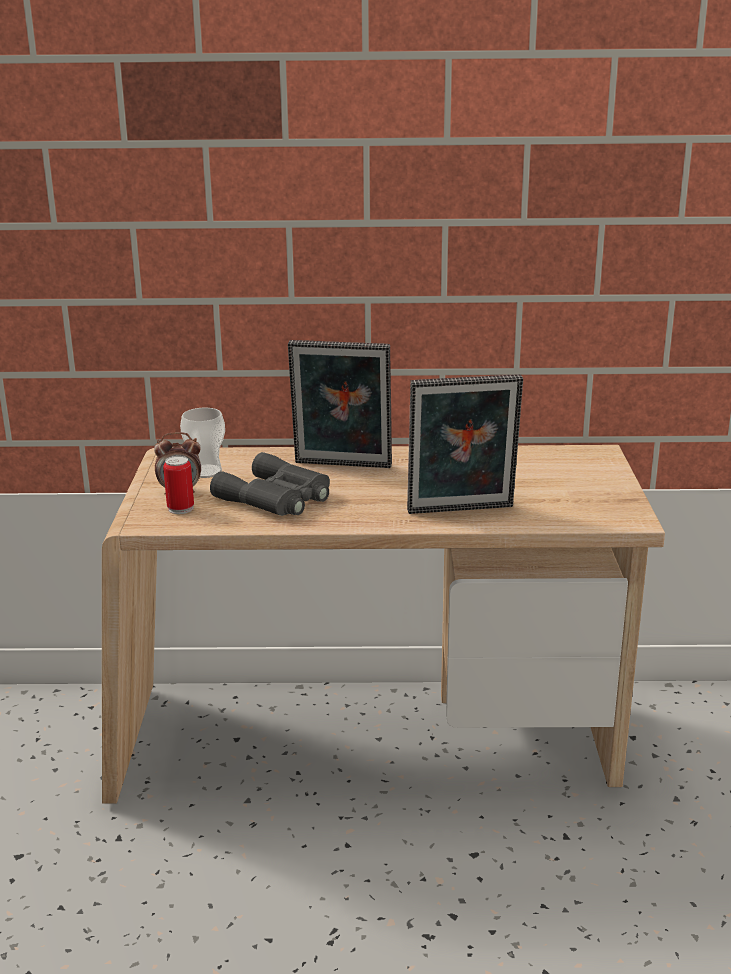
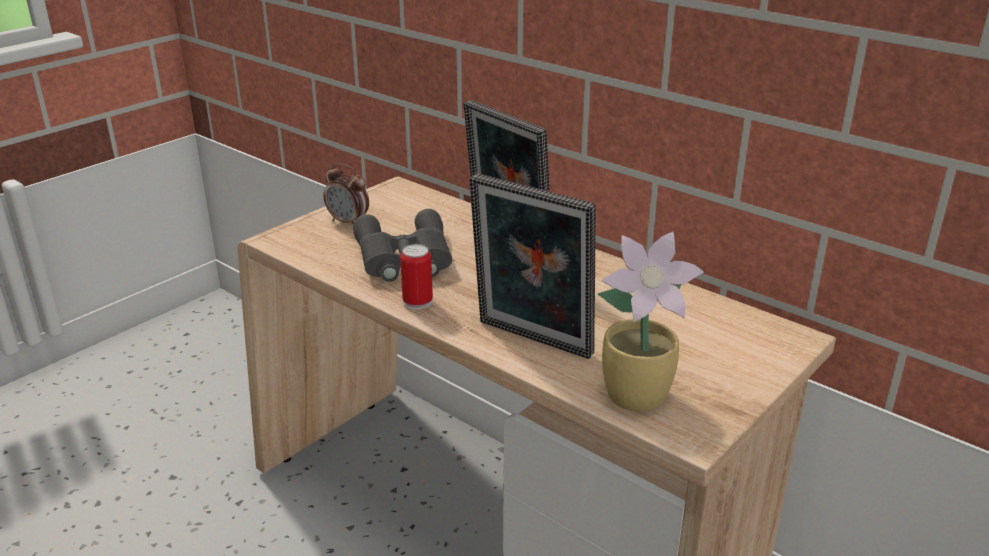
camera: 40 degrees right, 5 degrees up
(180, 508) = (322, 238): can -> can (417, 302)
(206, 471) = (396, 212): cup -> none
(574, 513) = (639, 396): none -> potted plant

